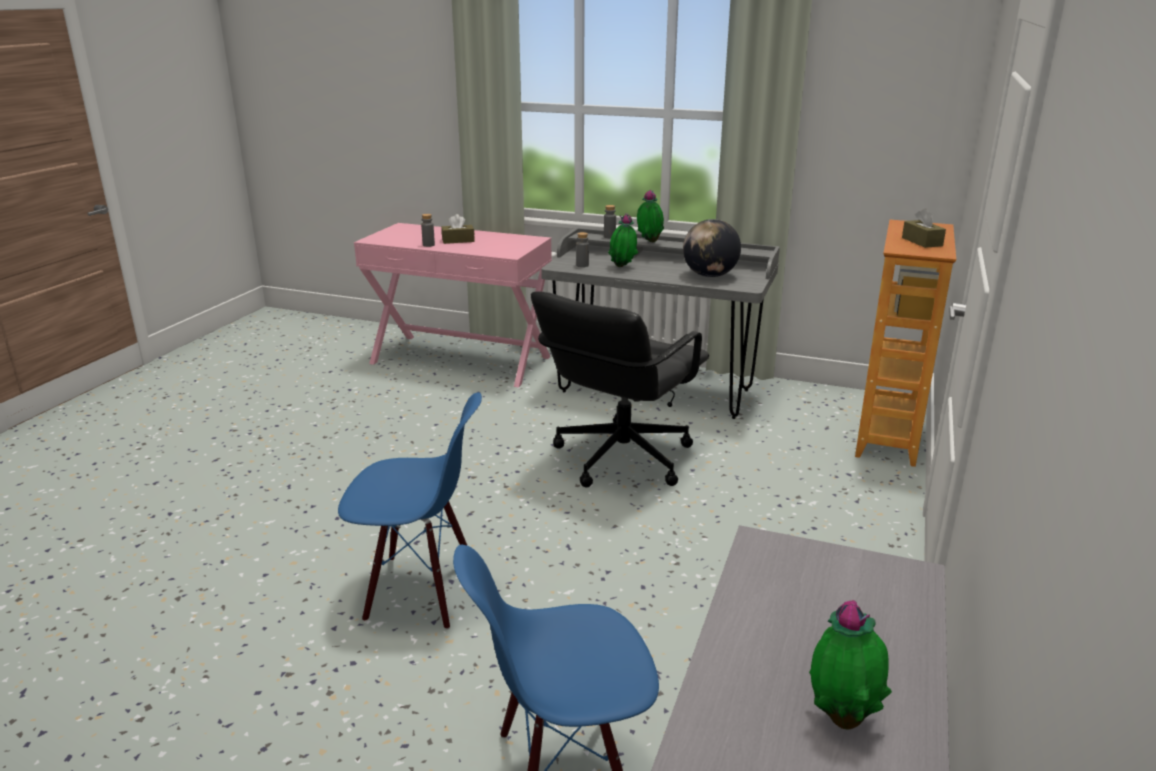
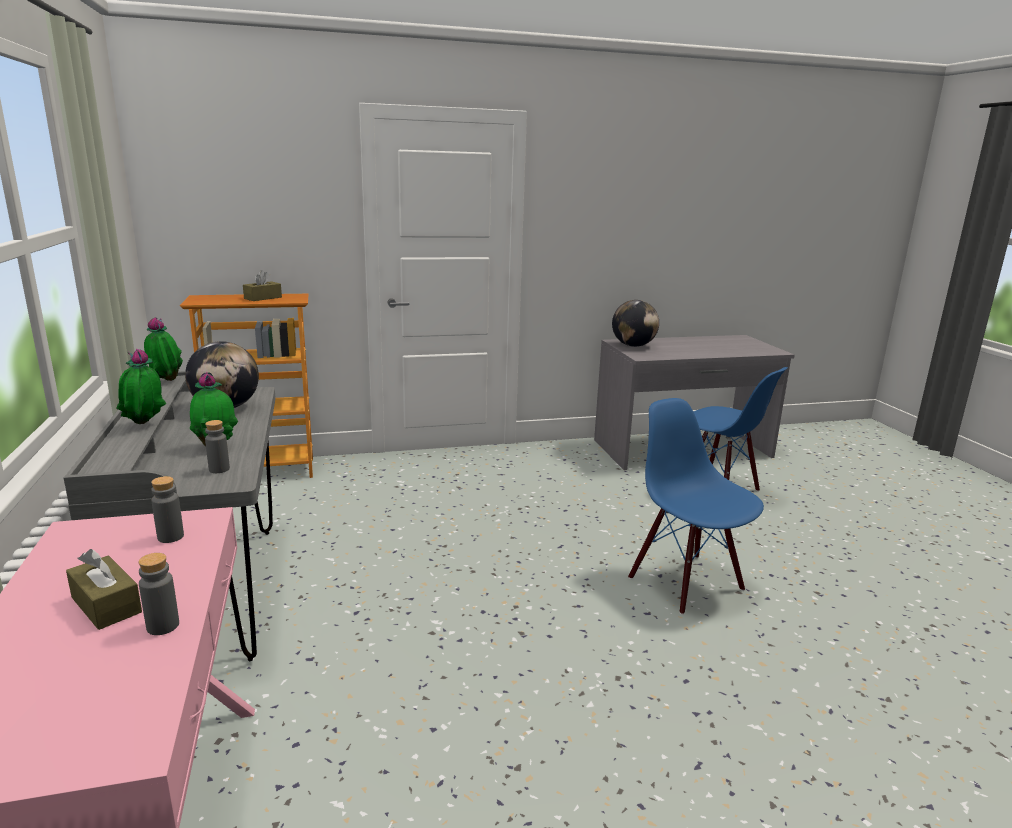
camera: 125 degrees left, 5 degrees down
(609, 236) = (114, 451): grey bottle -> grey bottle (170, 537)
(620, 457) = (401, 566): black office chair -> none
(842, 718) = (705, 343): potted plant -> potted plant (166, 381)
(862, 578) = (633, 345): none -> globe

